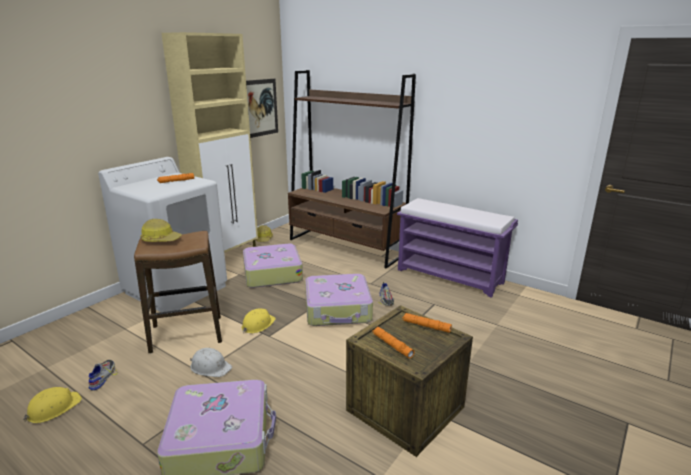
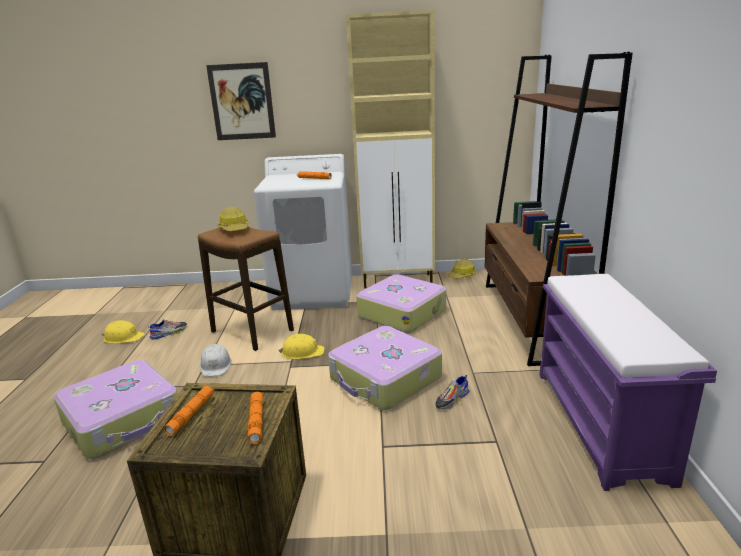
camera: 55 degrees right, 0 degrees up
(260, 108) = (488, 108): picture -> picture (242, 102)

